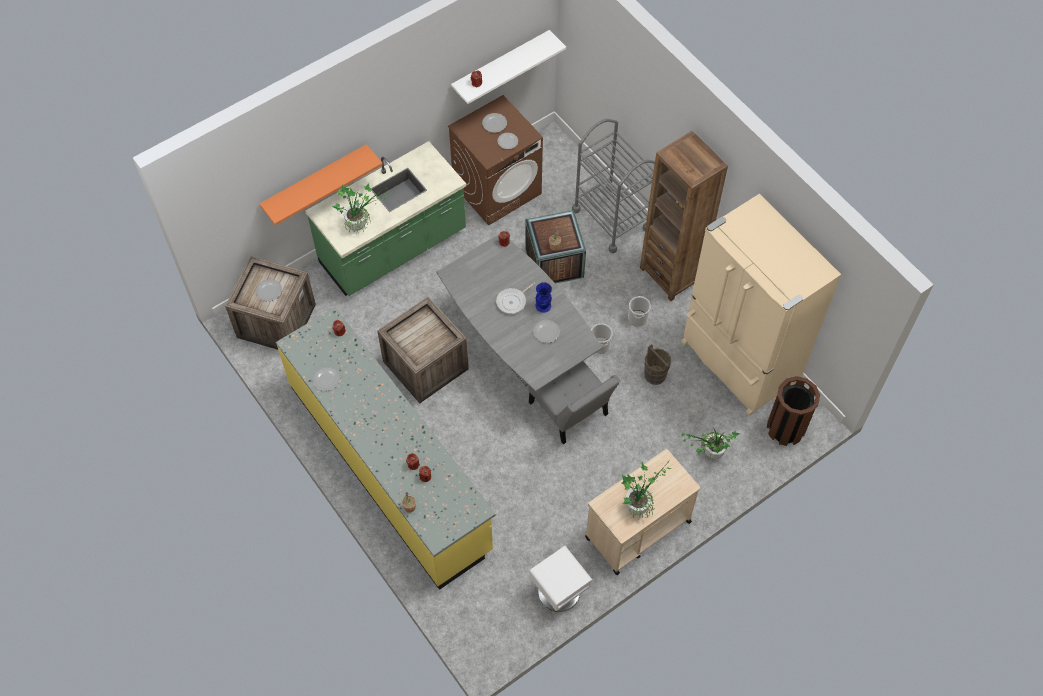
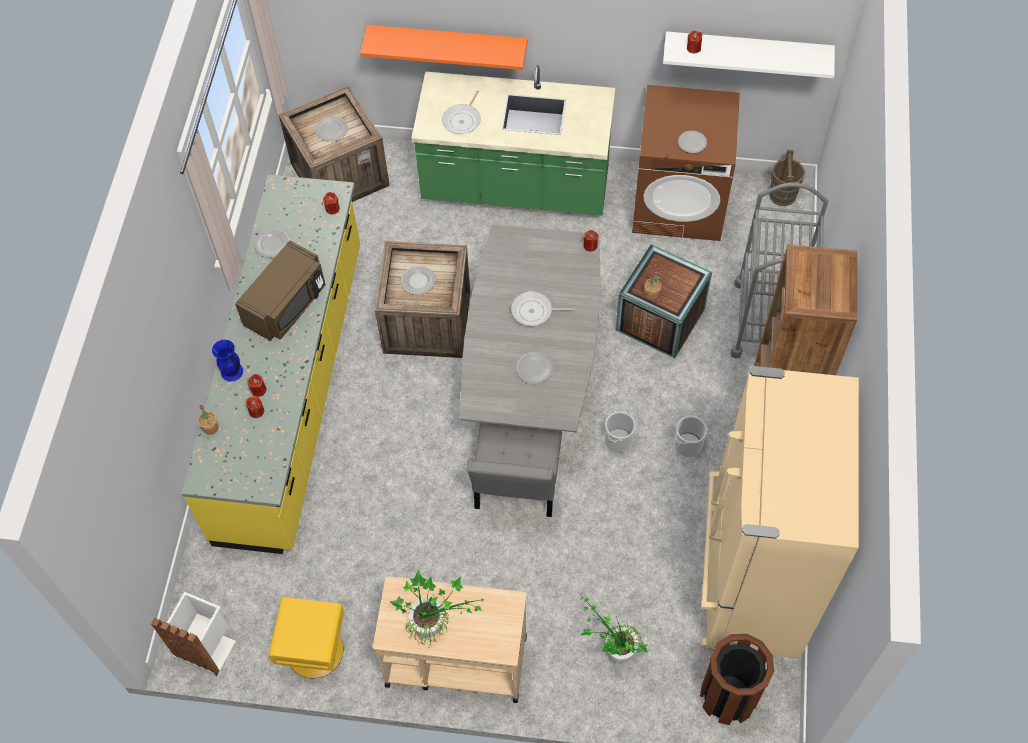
camera: 45 degrees right, 0 degrees up
(360, 223) = (463, 120): potted plant -> frying pan
(375, 405) = (287, 305): none -> brown microwave
(494, 123) = (698, 115): plate -> plate (418, 281)
(498, 643) = (207, 647): none -> white trash can
(543, 306) = (560, 340): blue vase -> blue vase (231, 372)
(559, 592) = (314, 651): white nightstand -> yellow nightstand
(655, 374) = (644, 518): brown bucket -> brown bucket (782, 195)

